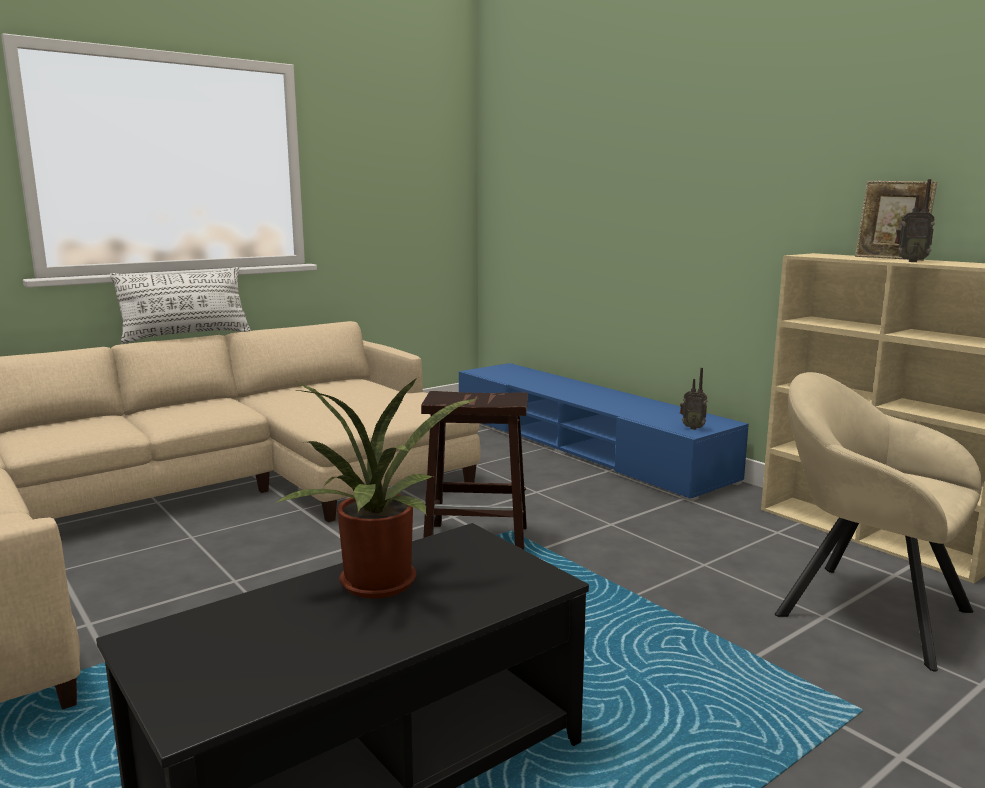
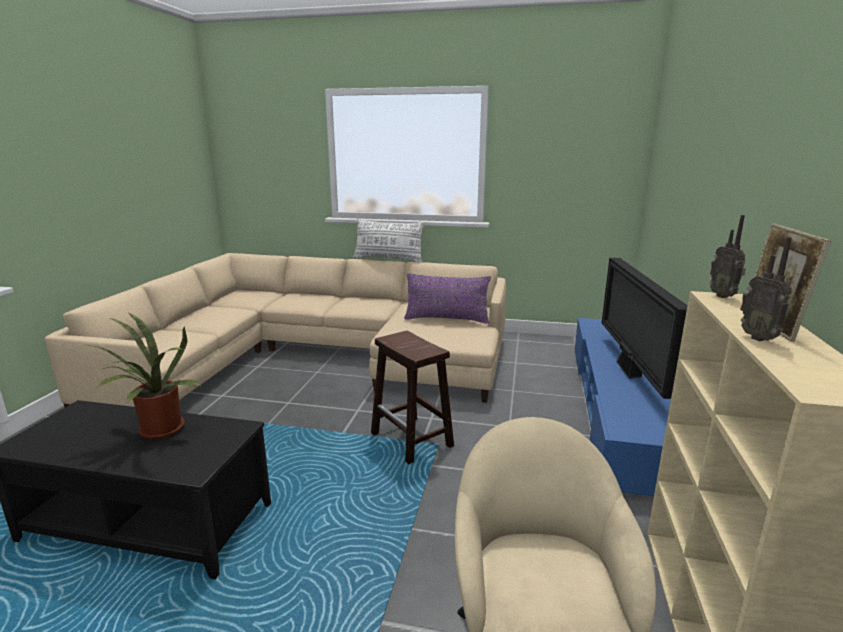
camera: 50 degrees right, 5 degrees up
(360, 396) = (446, 319): none -> purple pillow
(598, 395) = (629, 371): none -> television
(692, 428) = (631, 430): radio -> radio (723, 296)

